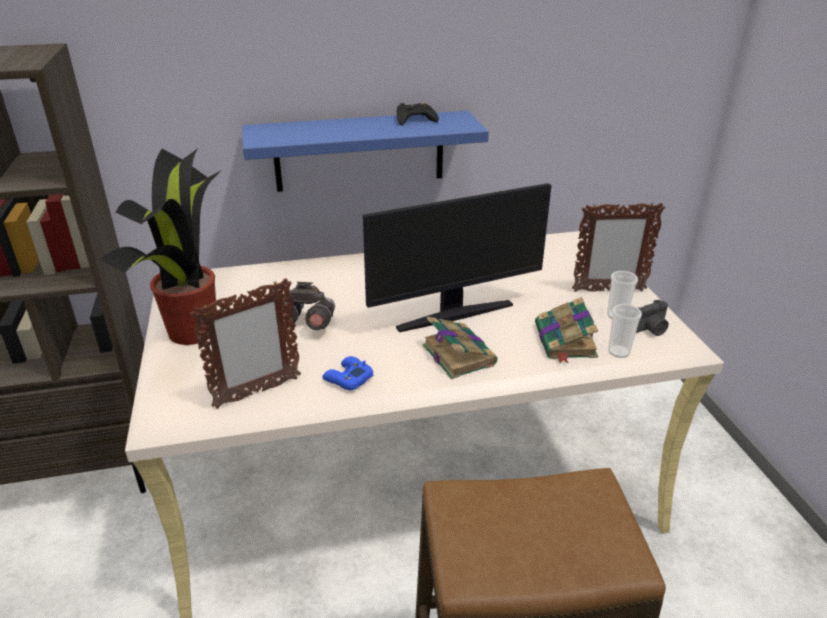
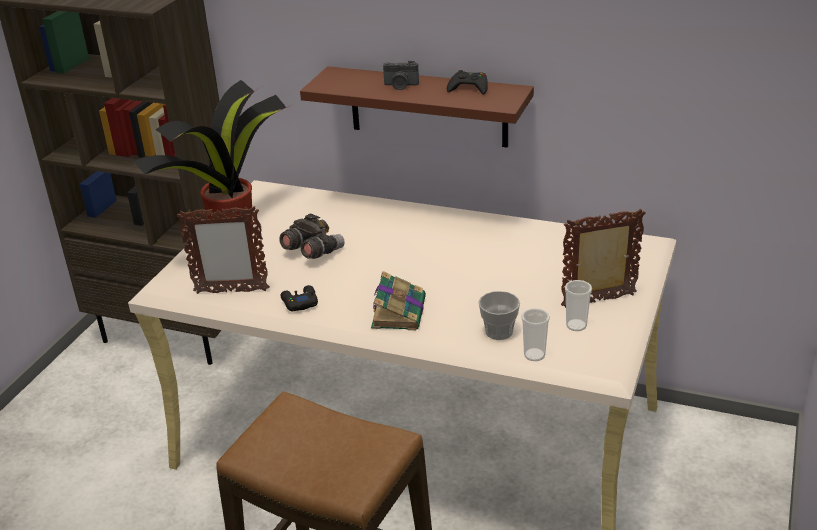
camera: 35 degrees right, 0 degrees up
(347, 378) = (299, 302): blue game controller -> black game controller
(360, 151) = (428, 107): blue shelf -> brown shelf
(454, 314) = (434, 279): monitor -> none
(565, 342) = (499, 332): book -> cup
(607, 291) = (599, 301): picture frame -> picture frame turned 135 degrees clockwise
(650, 329) = (591, 347): camera -> camera (400, 86)

